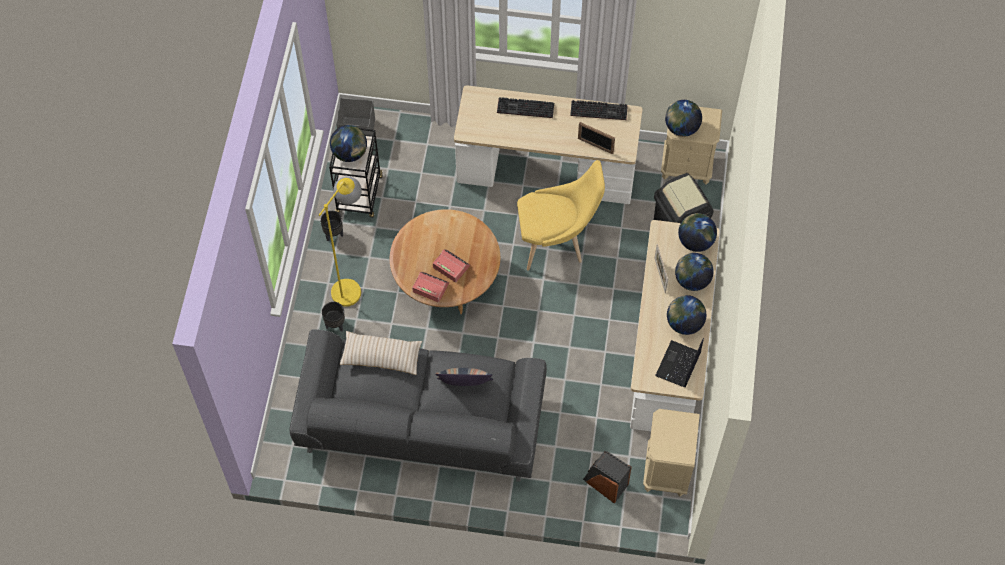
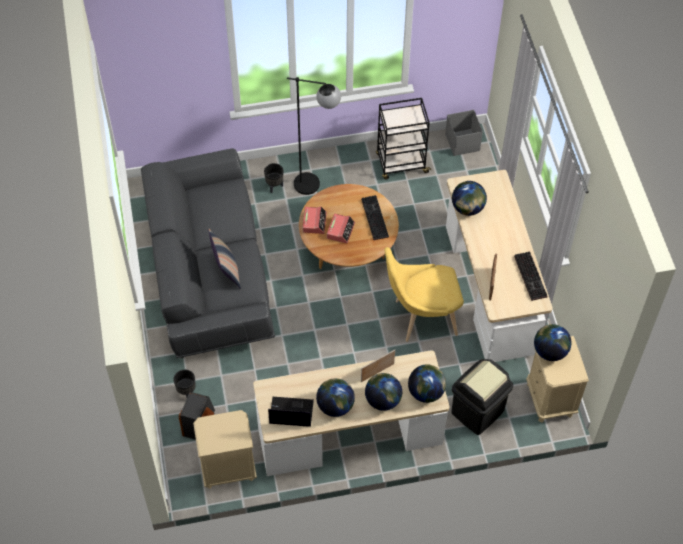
camera: 70 degrees right, 5 degrees down
(333, 234) = (356, 158): black planter -> black planter (186, 392)
(350, 153) = (403, 117): globe -> globe (467, 208)
(352, 284) = (316, 185): yellow floor lamp -> black floor lamp
(381, 356) = (233, 206): beige pillow -> none
(524, 109) = (503, 220): keyboard -> keyboard (373, 217)
(556, 242) = (420, 317): yellow chair -> yellow chair turned 105 degrees clockwise

